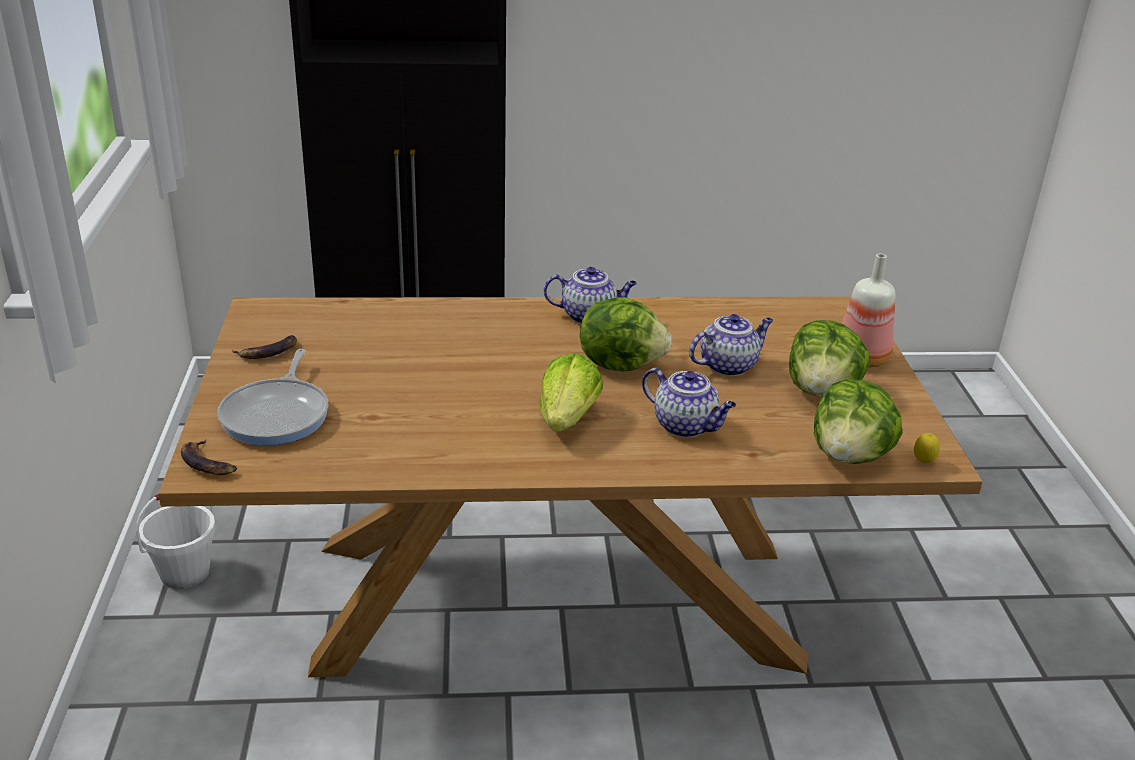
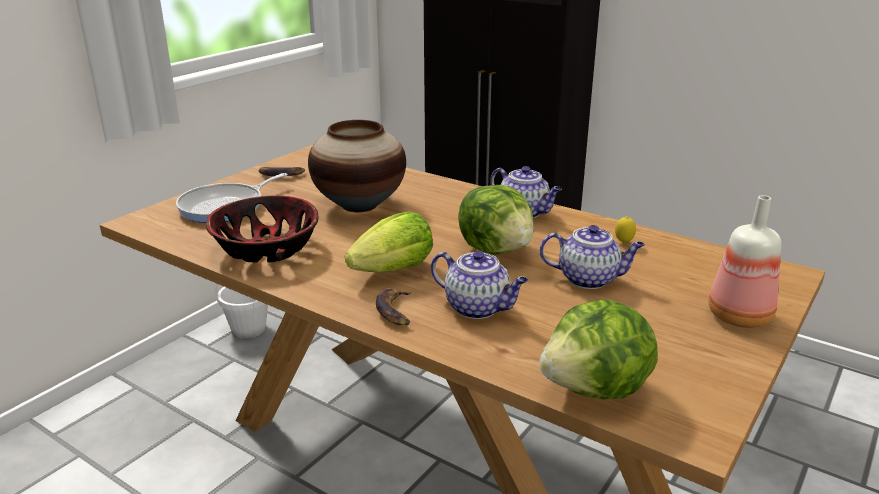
camera: 40 degrees right, 5 degrees down
(208, 463) = (147, 218): banana -> banana (395, 311)
(413, 445) = (267, 249): none -> bowl
(423, 361) = (360, 205): none -> vase
(686, 426) = (478, 308): teapot -> teapot turned 45 degrees counterclockwise
(822, 391) = (652, 328): lettuce -> none
(923, 462) = (673, 428): lemon -> lemon (623, 243)

